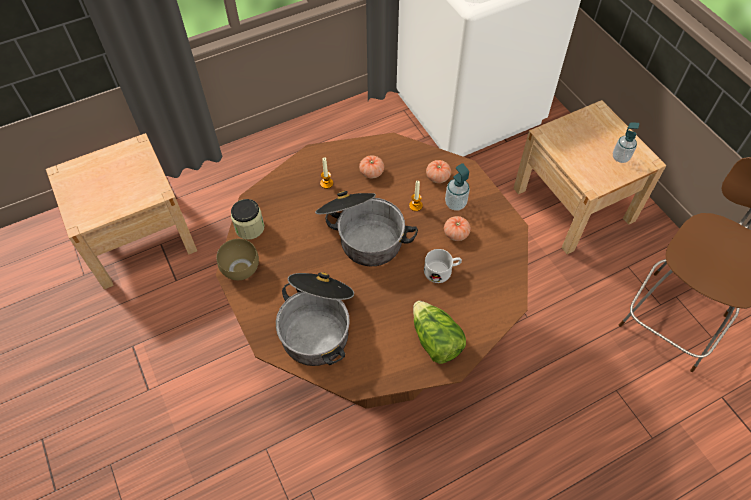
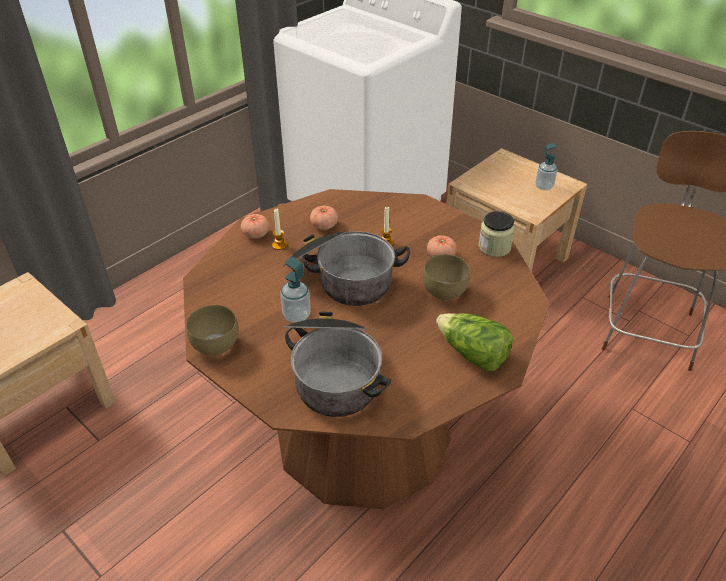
camera: 20 degrees left, 15 degrees down
(249, 228) = (209, 304): jar -> jar (494, 247)
(437, 177) = (395, 214): tomato -> tomato (256, 234)
(442, 271) = (444, 291): white mug -> brown bowl
(455, 203) = (425, 232): soap dispenser -> soap dispenser (296, 315)

